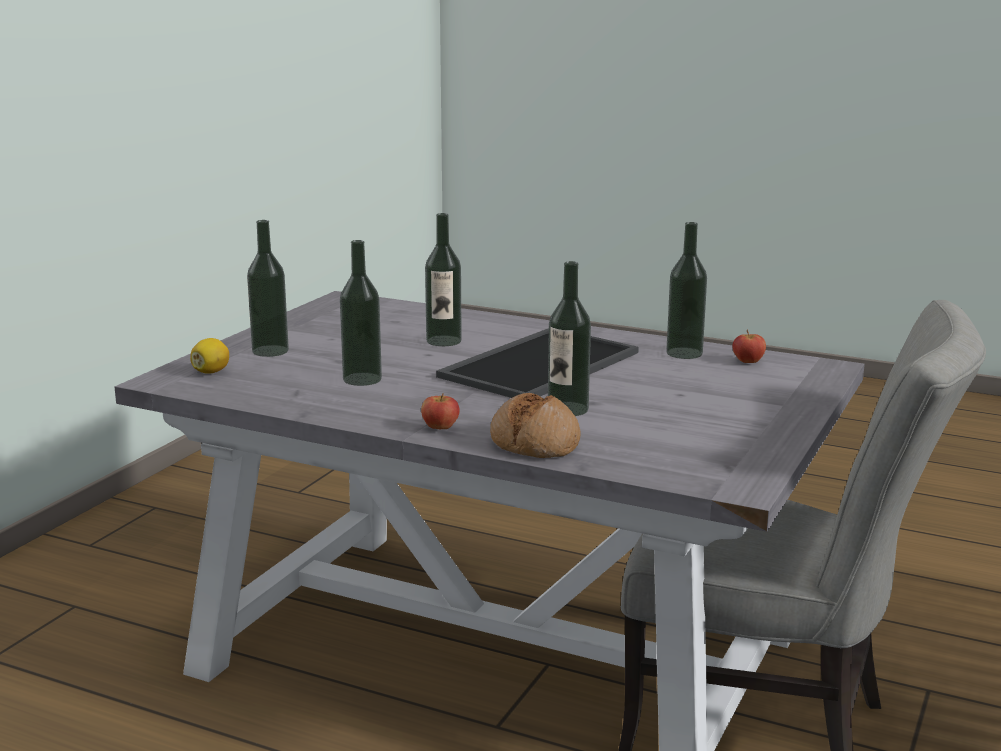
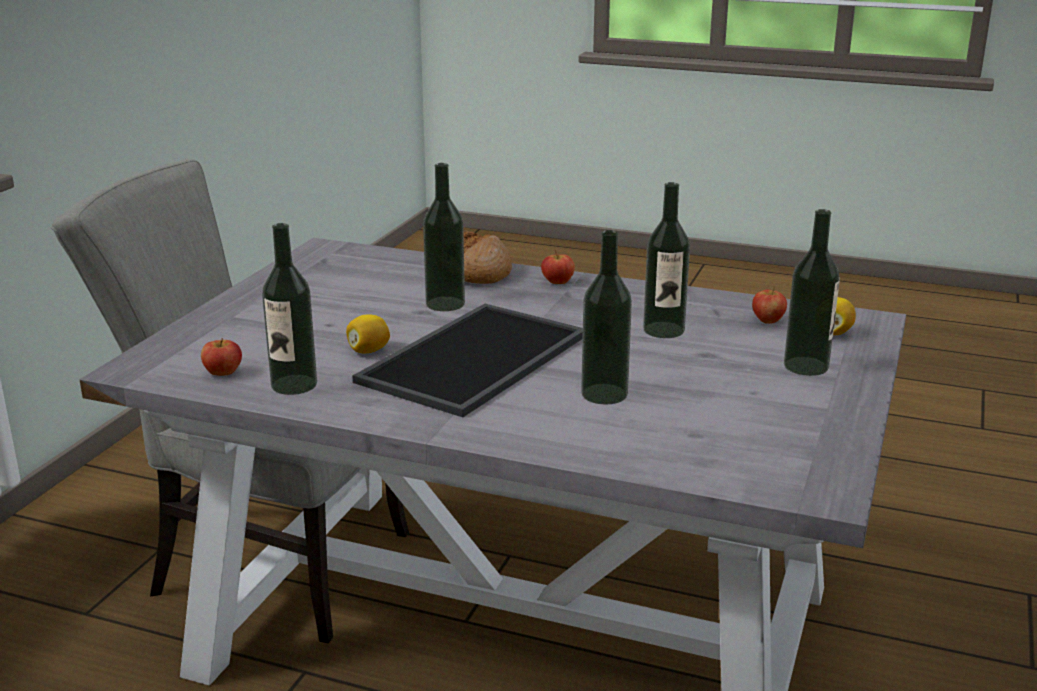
camera: 175 degrees right, 5 degrees up
(256, 383) = (767, 321): none -> apple
(633, 372) = (368, 351): none -> lemon

